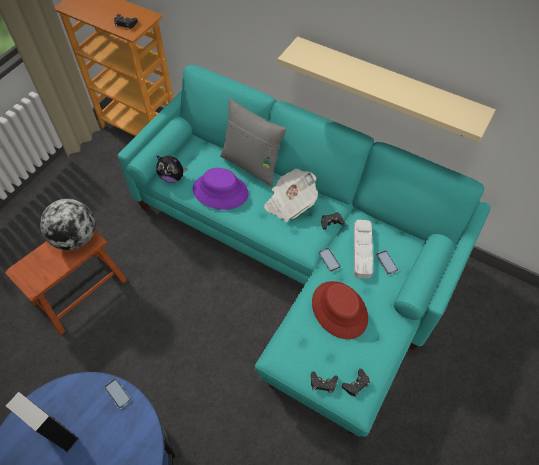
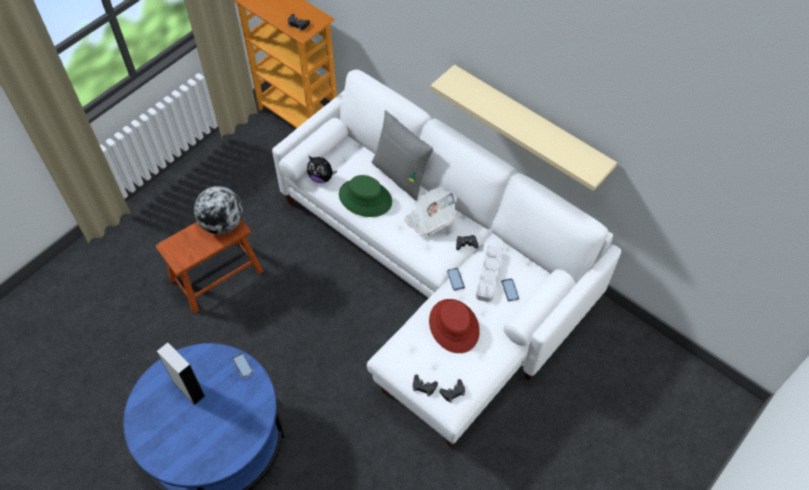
camera: 10 degrees right, 0 degrees up
(220, 191) = (365, 198): purple hat -> green hat
(299, 258) = (436, 276): turquoise sofa -> white sofa

